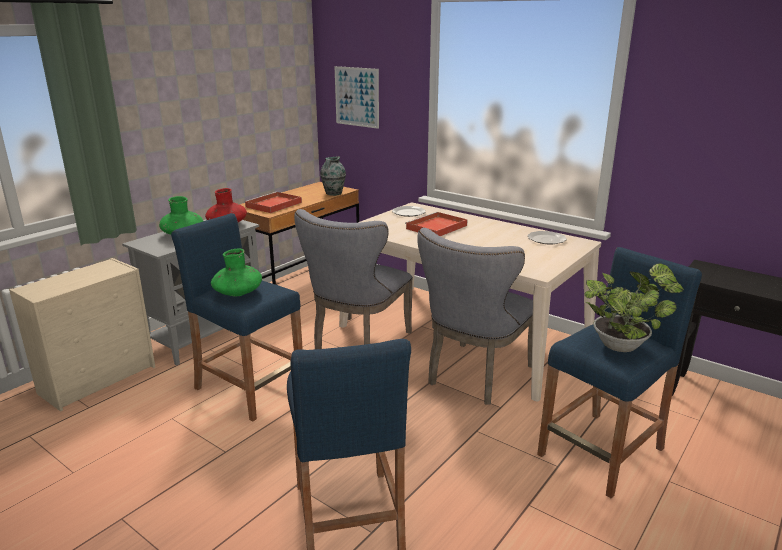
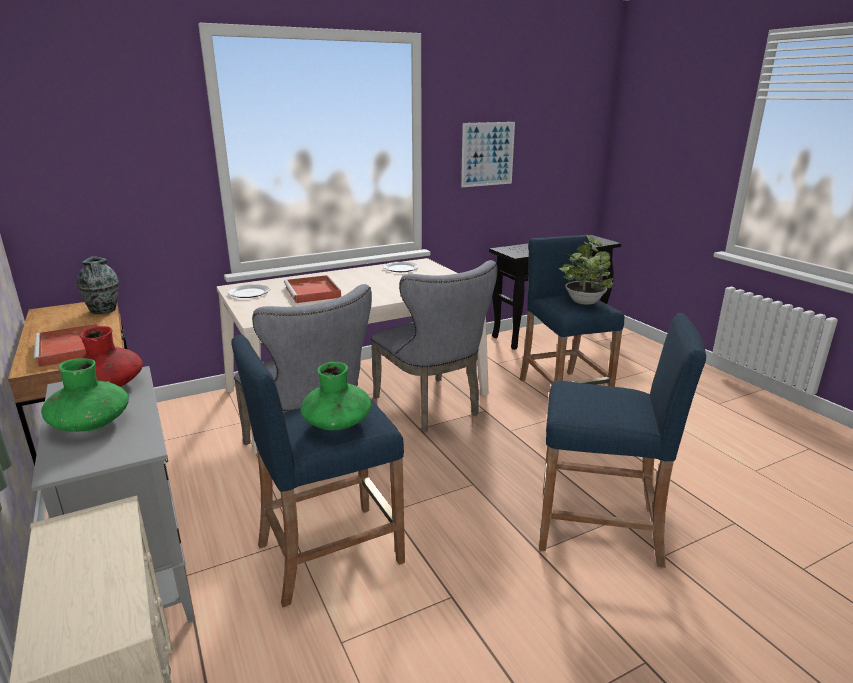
camera: 65 degrees left, 0 degrees up
(356, 97) = (85, 168): picture -> picture (487, 154)

